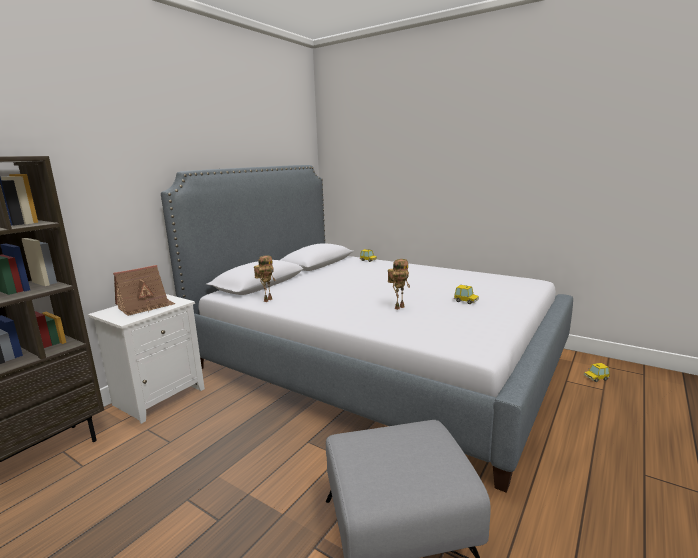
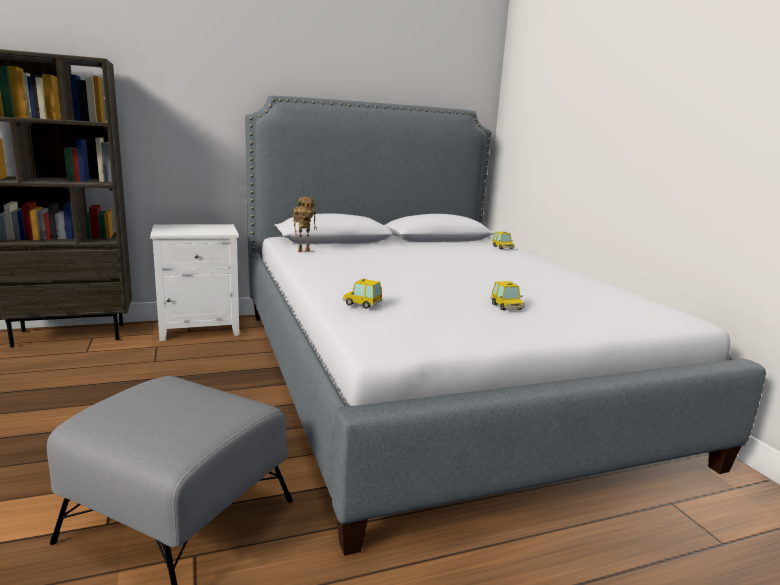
camera: 35 degrees right, 0 degrees up
(145, 306) = (197, 229): toy house -> none
(399, 307) = (403, 287): toy robot -> none
(596, 378) = (739, 525): toy car -> toy car (362, 304)

